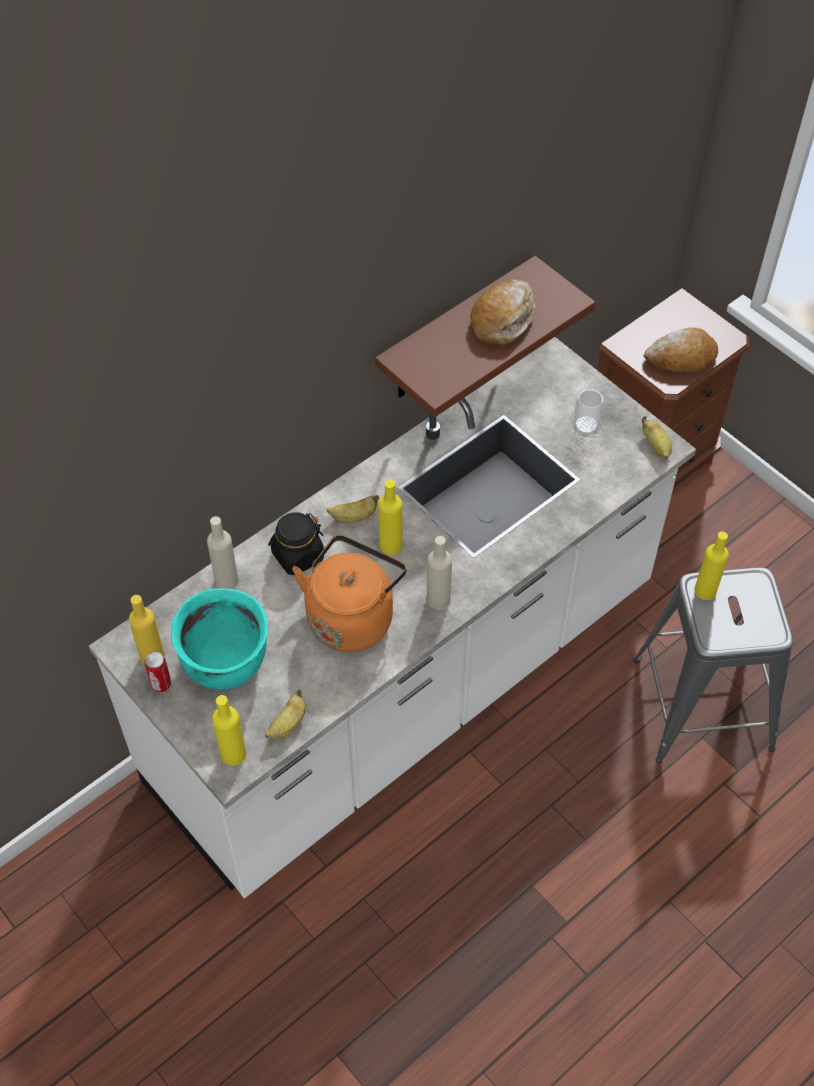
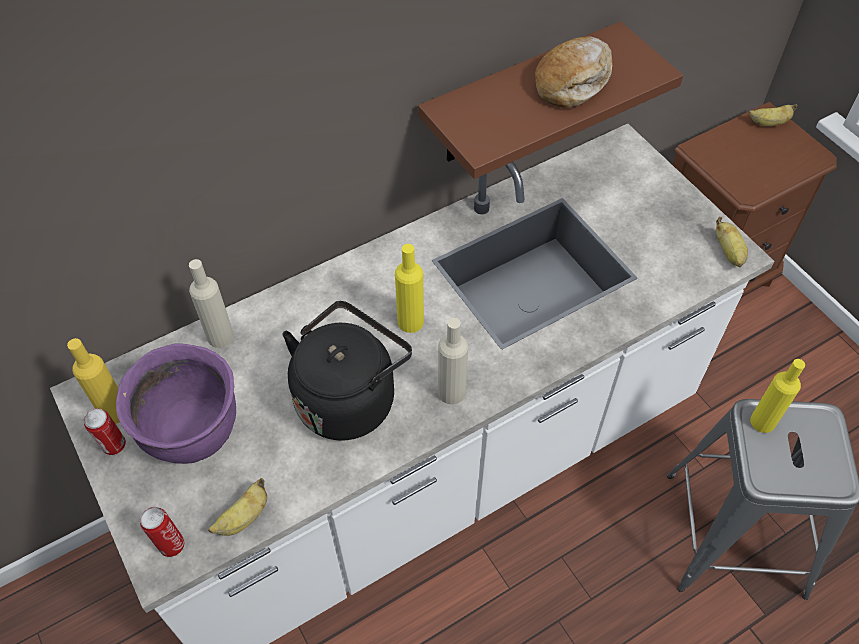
camera: 10 degrees right, 0 degrees up
(227, 664) = (194, 433): turquoise cooking pot -> purple cooking pot
(233, 754) = (170, 544): yellow bottle -> can
(297, 556) = (305, 320): black jar -> none
(352, 616) = (349, 397): orange kettle -> black kettle
(353, 517) = (376, 285): banana -> banana (768, 123)
(585, 428) = (651, 223): cup -> none
(681, 357) = (762, 169): bread -> none

